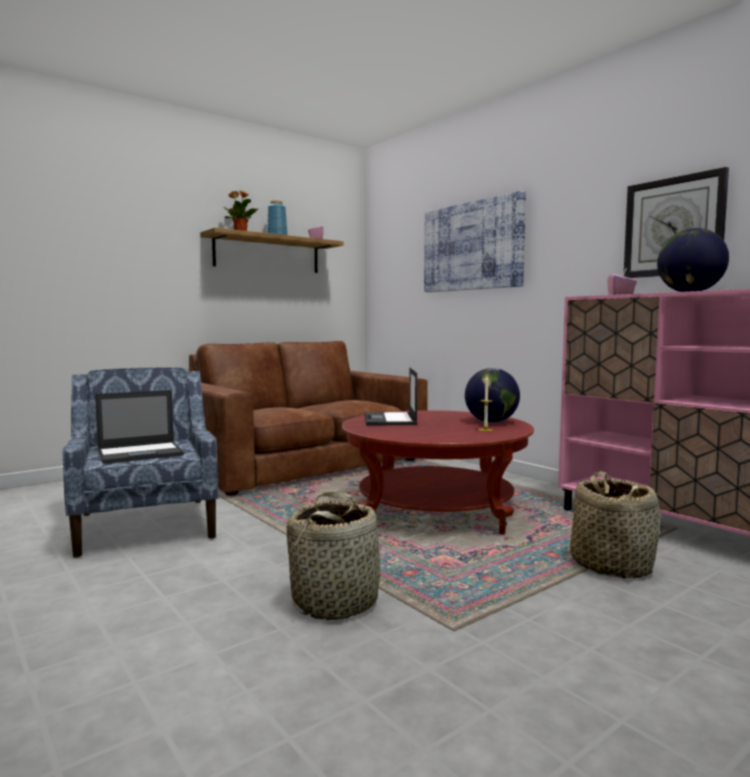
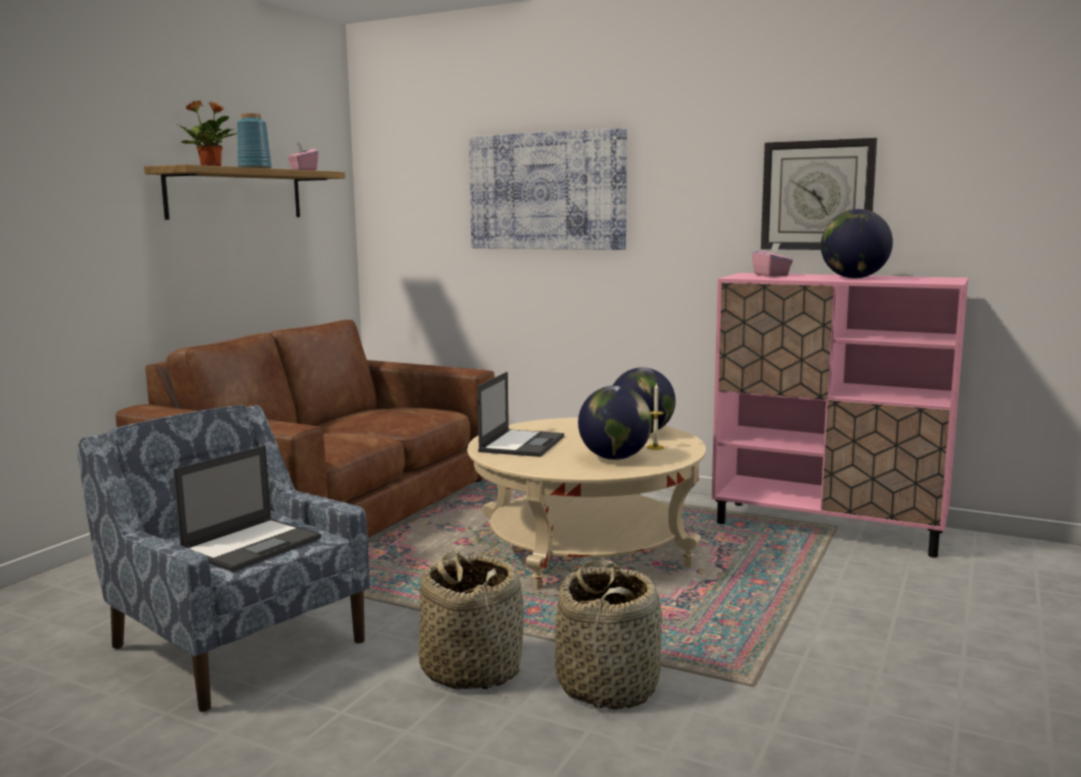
camera: 25 degrees left, 5 degrees up
(390, 420) = (522, 443): laptop -> laptop turned 135 degrees counterclockwise
(435, 510) = (585, 550): red coffee table -> beige coffee table
(440, 432) = (614, 458): none -> globe
(611, 565) = (819, 581): basket -> basket (471, 669)

